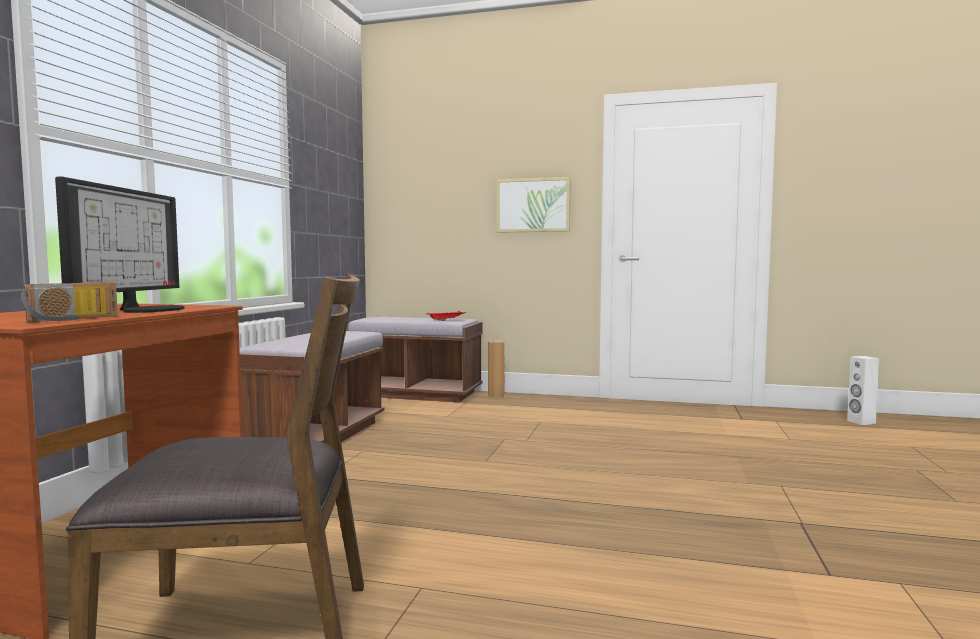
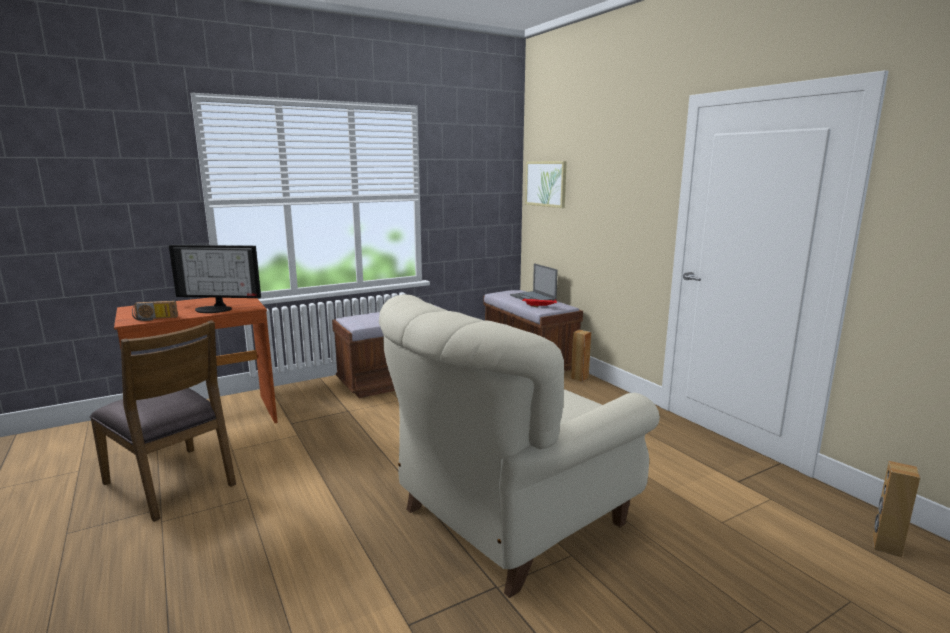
camera: 45 degrees right, 10 degrees up
(147, 309) = (215, 308): monitor -> monitor turned 45 degrees clockwise
(416, 317) = (533, 298): none -> laptop
(533, 205) = (624, 210): picture -> picture (546, 183)
(695, 486) = (509, 519): none -> beige armchair
(861, 422) = (886, 546): white speaker -> brown speaker

